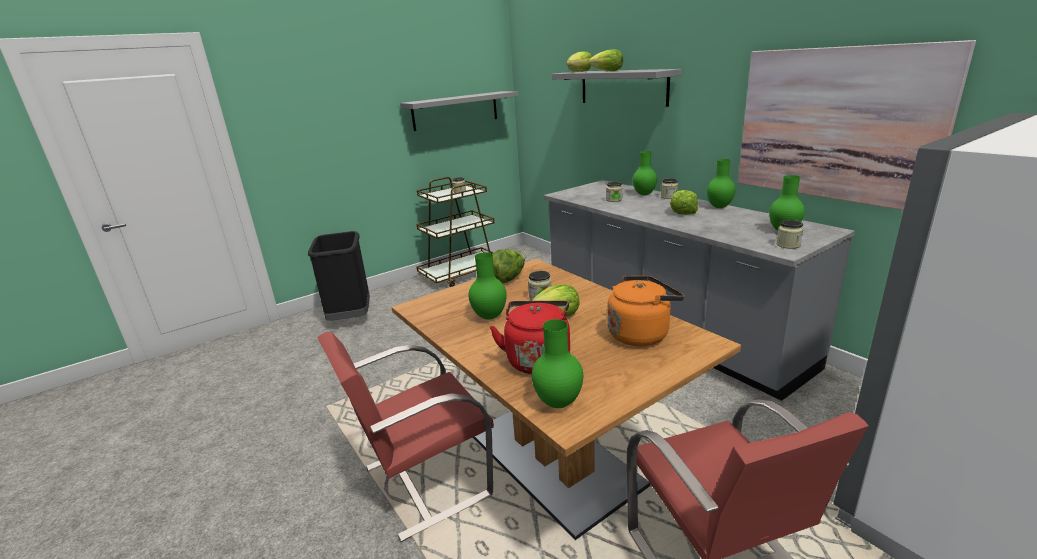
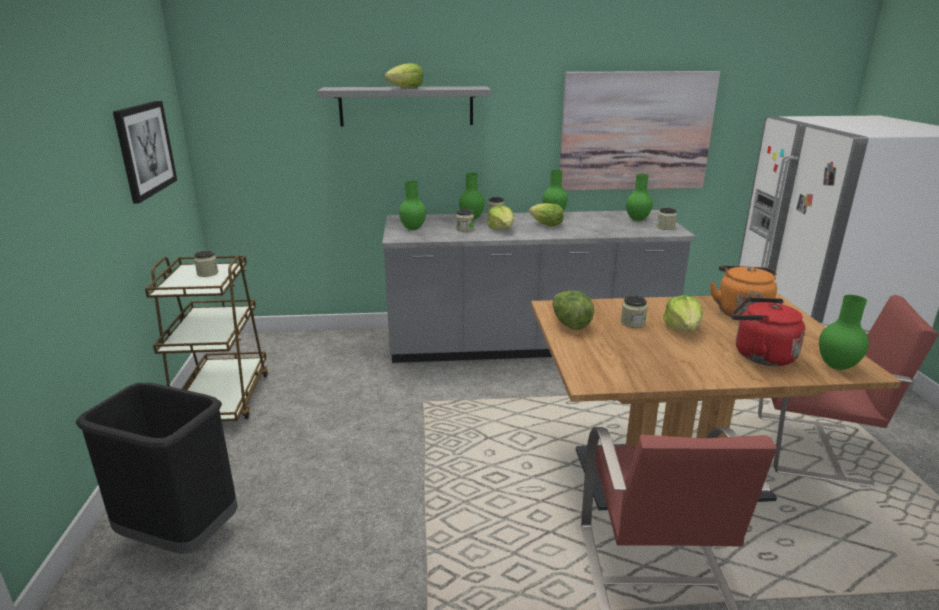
camera: 60 degrees left, 0 degrees up
(455, 110) = (145, 149): grey shelf -> picture
(490, 316) = (655, 352): green vase -> green vase (412, 229)
(579, 71) = (352, 88): lettuce -> lettuce (501, 229)

